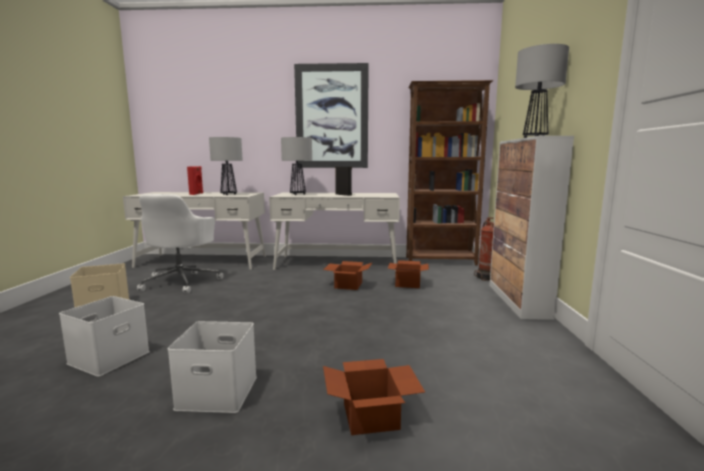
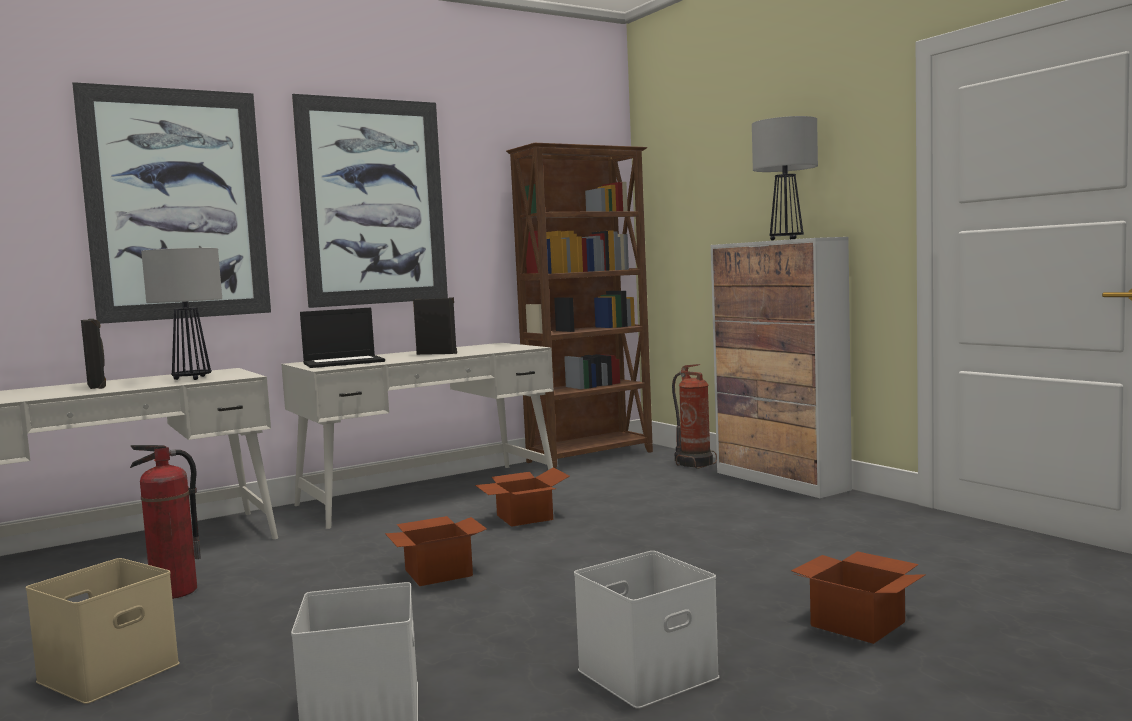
camera: 35 degrees left, 5 degrees down
(181, 282) = (174, 592): white office chair -> fire extinguisher
(197, 194) = (97, 386): red speaker -> black speaker
(242, 118) = (177, 204): none -> picture
(298, 194) = (344, 362): table lamp -> laptop
(408, 283) = (609, 494): cardboard box -> cardboard box (439, 572)

